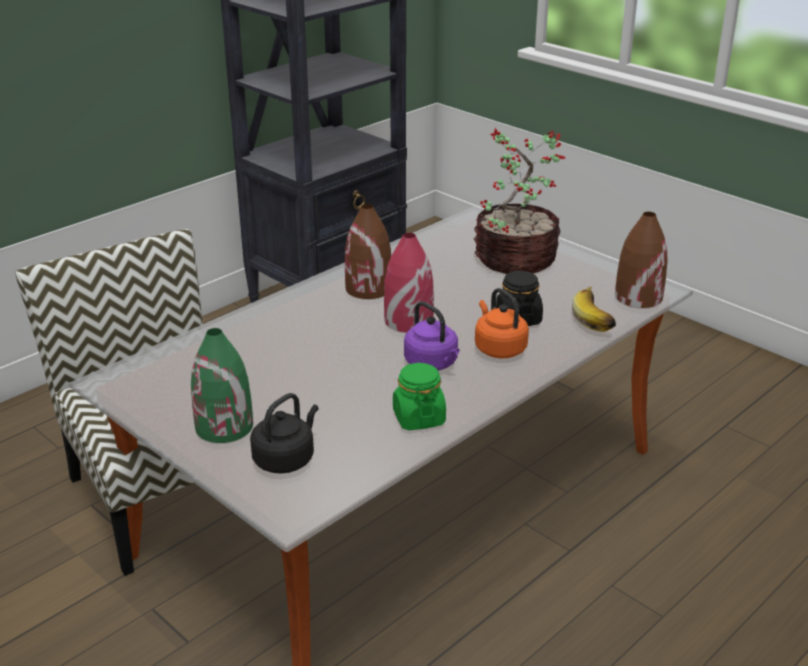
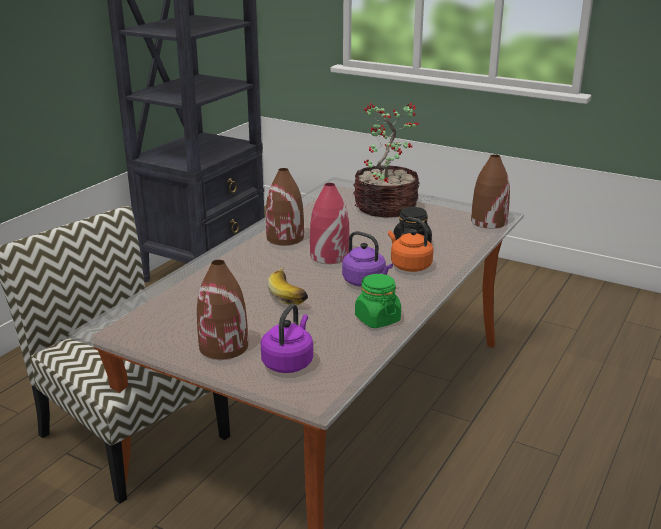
camera: 15 degrees left, 5 degrees down
(225, 426) = (224, 346): green vase -> brown vase
(286, 459) = (288, 362): black kettle -> purple kettle
(597, 319) = (468, 238): banana -> banana (291, 295)

